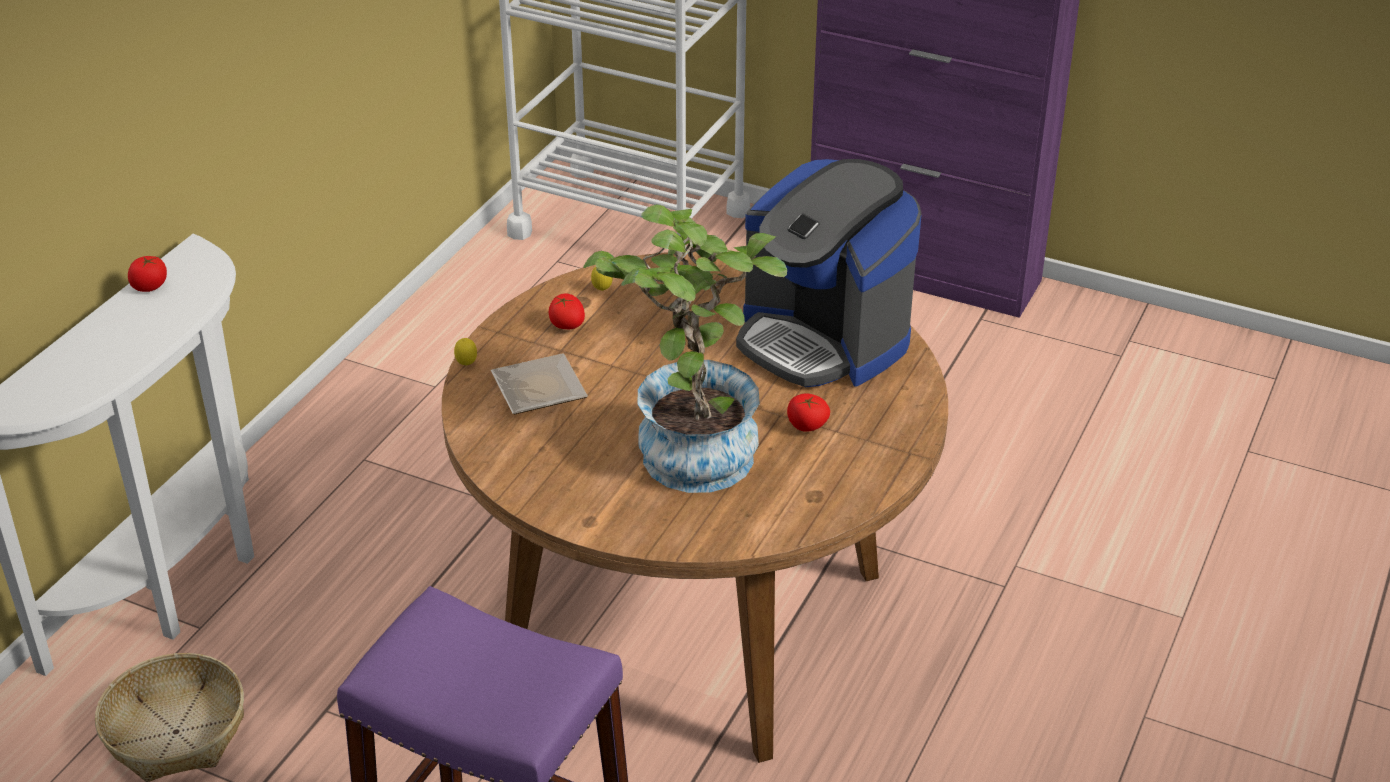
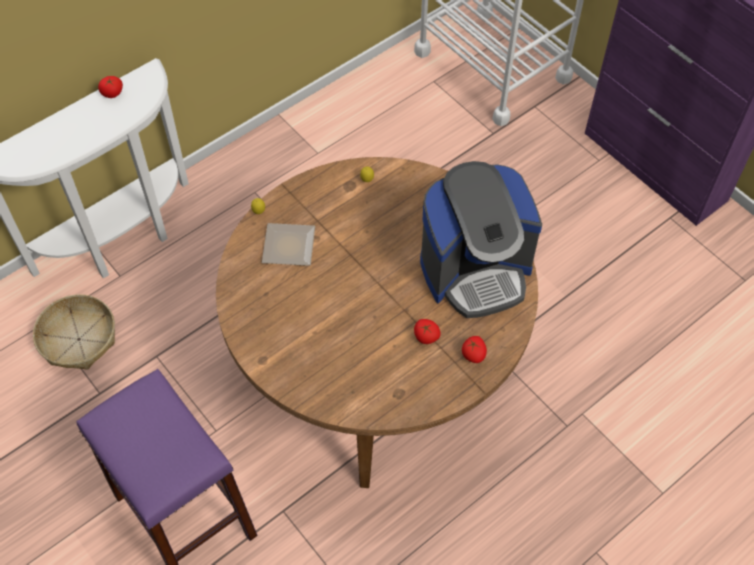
camera: 25 degrees right, 20 degrees up
(567, 325) = (331, 201): tomato -> tomato (473, 354)
(691, 445) = (350, 325): potted plant -> none
(823, 339) = (475, 270): coffee machine -> coffee machine turned 90 degrees counterclockwise

